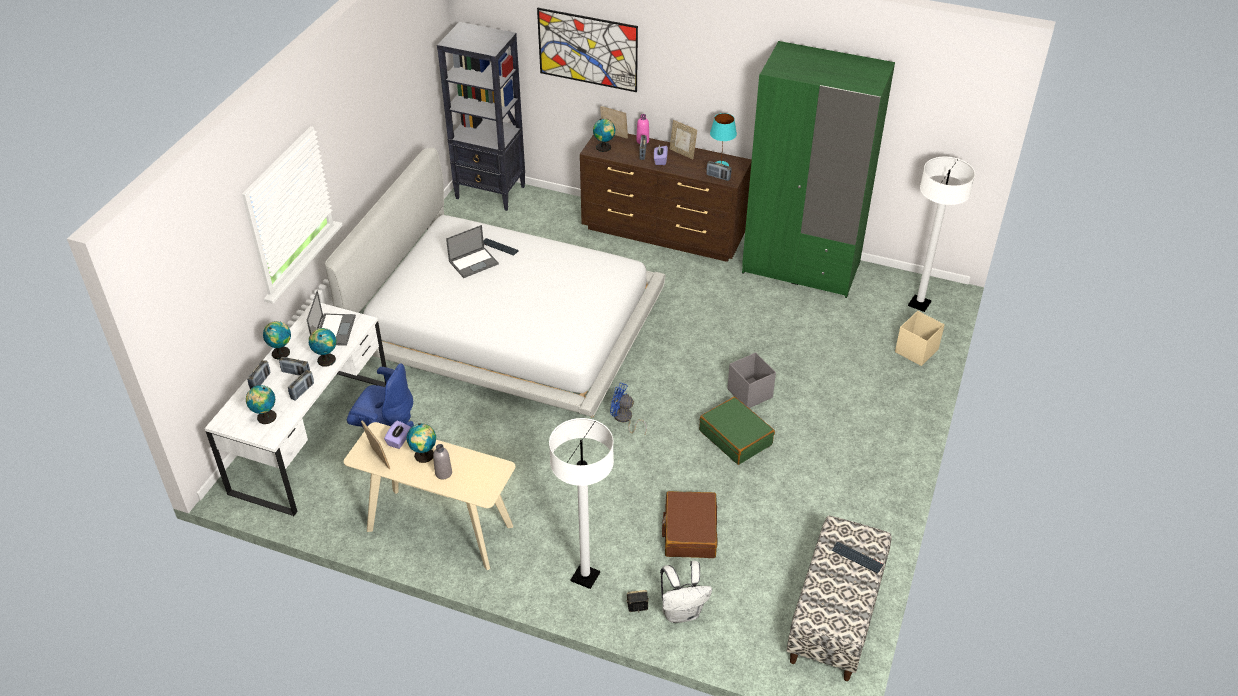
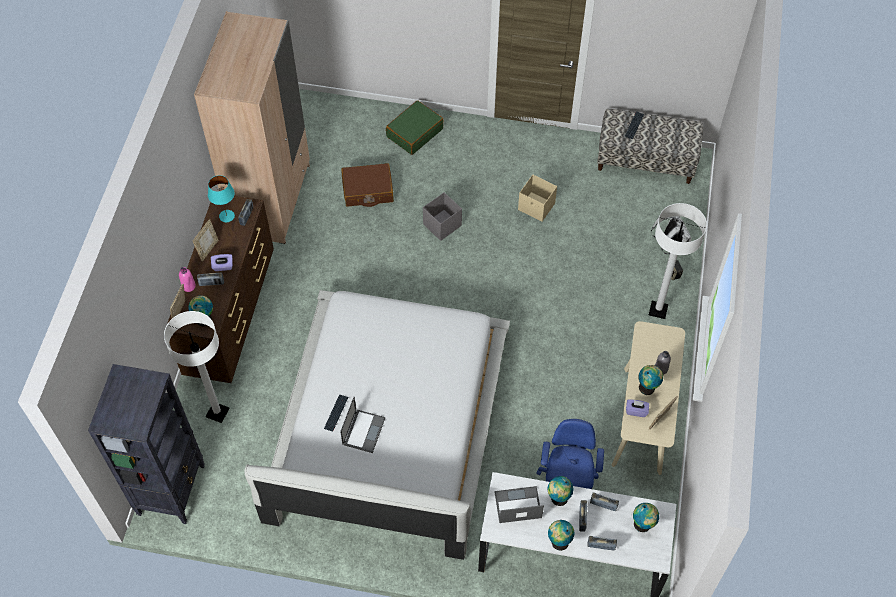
camera: 100 degrees left, 15 degrees up
(474, 262) = (363, 430): laptop -> laptop turned 60 degrees clockwise
(587, 50) = (138, 292): picture -> none
(624, 419) = (491, 309): blue fan -> none
(689, 531) = (597, 250): brown suitcase -> brown suitcase (368, 190)
(736, 437) = (494, 230): green suitcase -> green suitcase (414, 132)
(801, 267) = (271, 199): green wardrobe -> beige wardrobe
(916, 351) = (370, 119): beige storage box -> beige storage box (536, 207)
(919, 304) = (310, 117): white floor lamp -> white floor lamp (217, 413)

